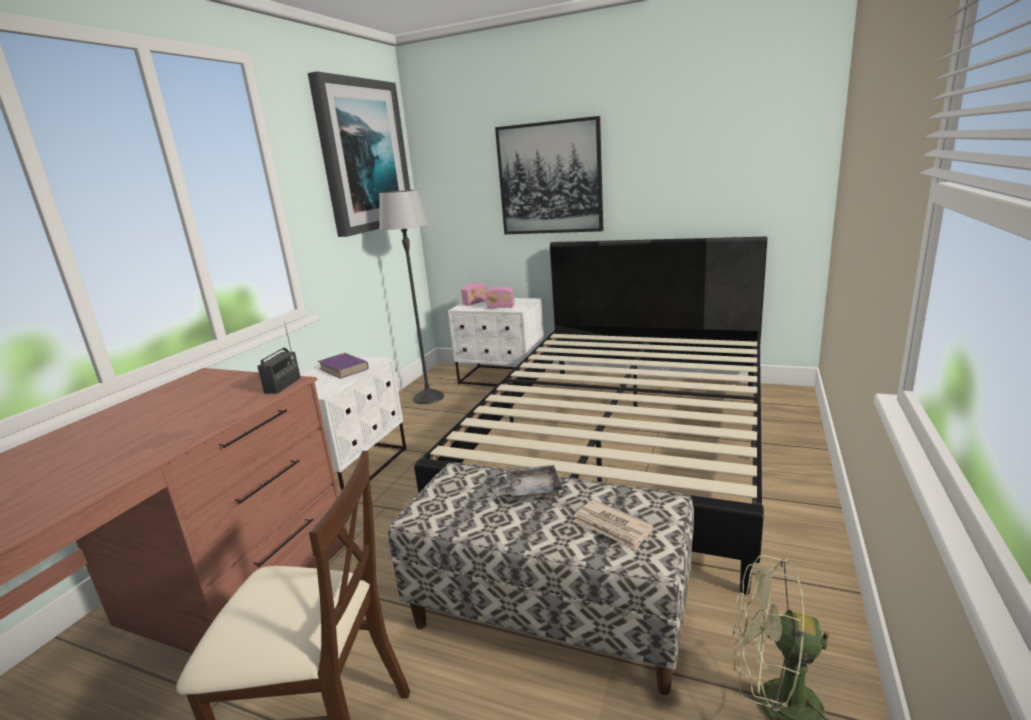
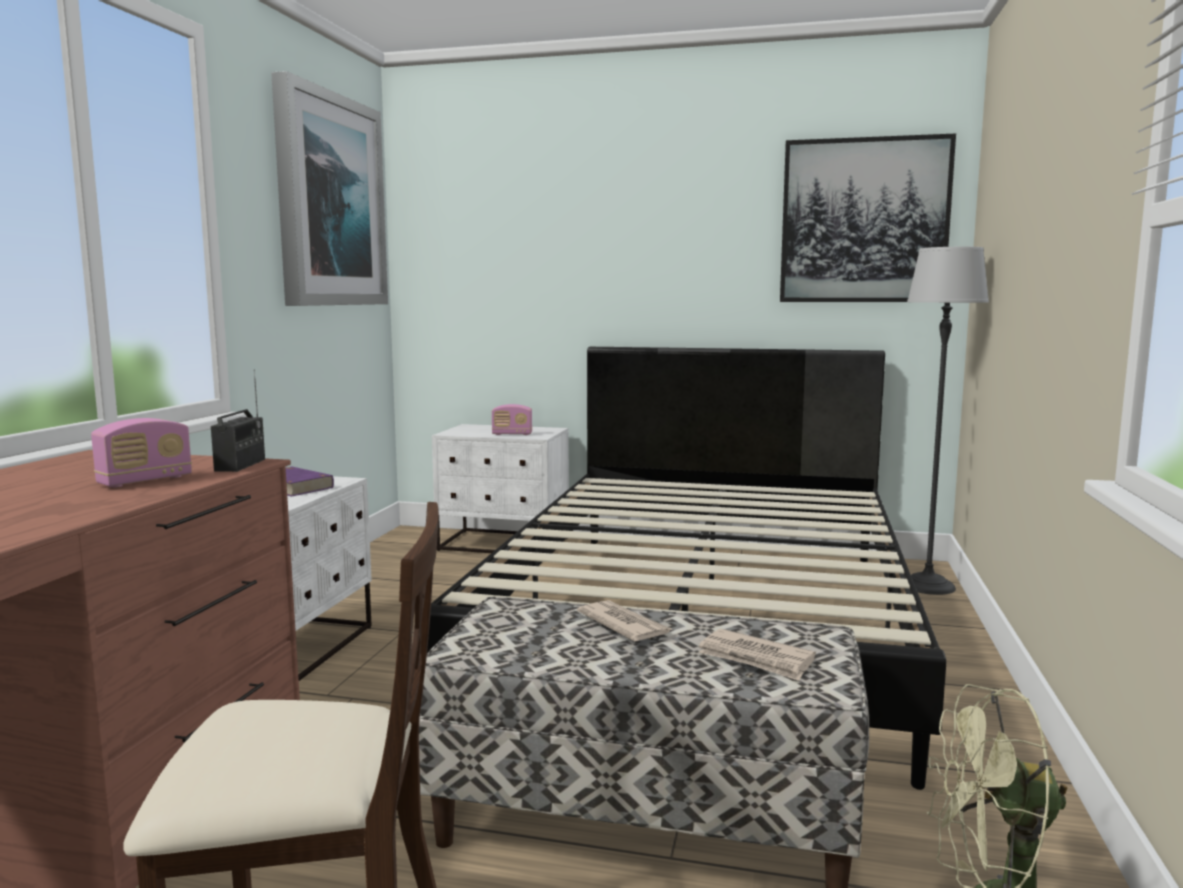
camera: 10 degrees left, 10 degrees down
(428, 397) = (392, 566): floor lamp -> floor lamp (927, 586)
(475, 303) = (471, 429): radio -> radio (145, 481)
(531, 491) = (624, 625): grey tray -> newspaper
(550, 178) = (591, 259): picture -> picture (864, 221)

